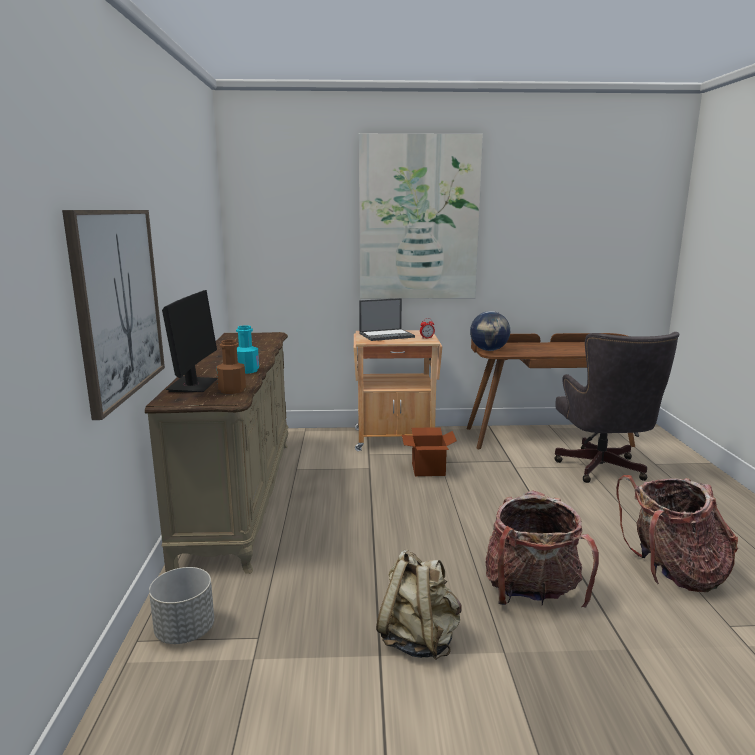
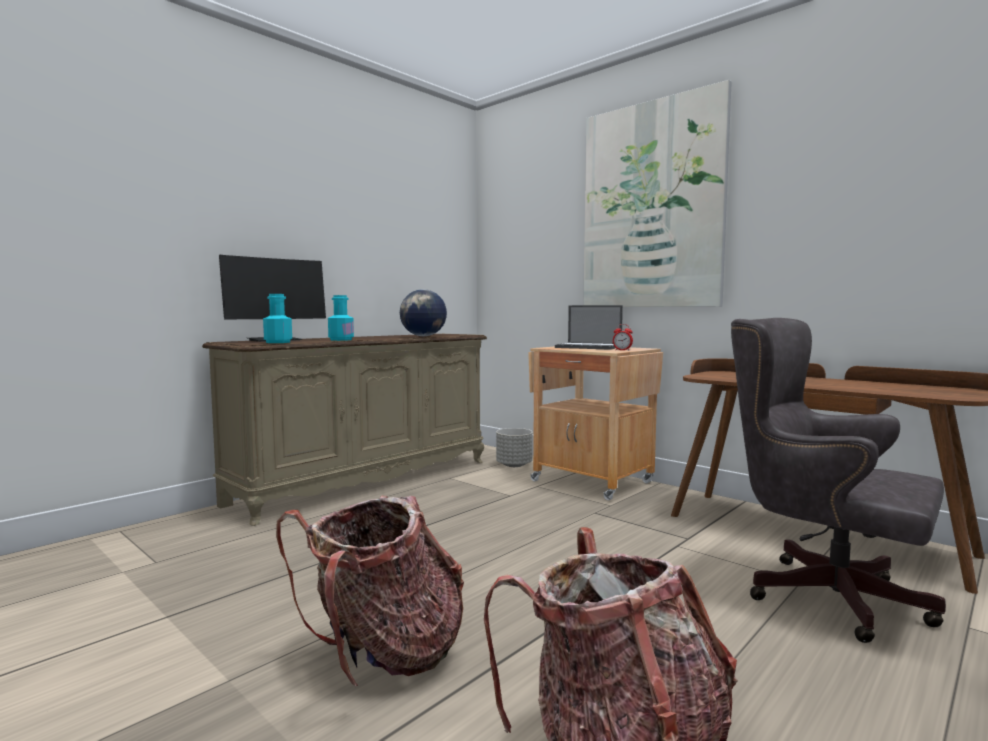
camera: 45 degrees right, 10 degrees down
(118, 304) = (182, 248): picture -> none
(185, 631) = (145, 538): grey planter -> grey planter (514, 465)
(232, 390) = (278, 342): brown bottle -> turquoise bottle
(418, 639) = (211, 624): beige backpack -> none
(428, 469) = (565, 514): cardboard box -> none
(489, 350) = (708, 375): globe -> globe (423, 336)
(602, 469) = (823, 595): grey office chair -> grey office chair turned 90 degrees clockwise

